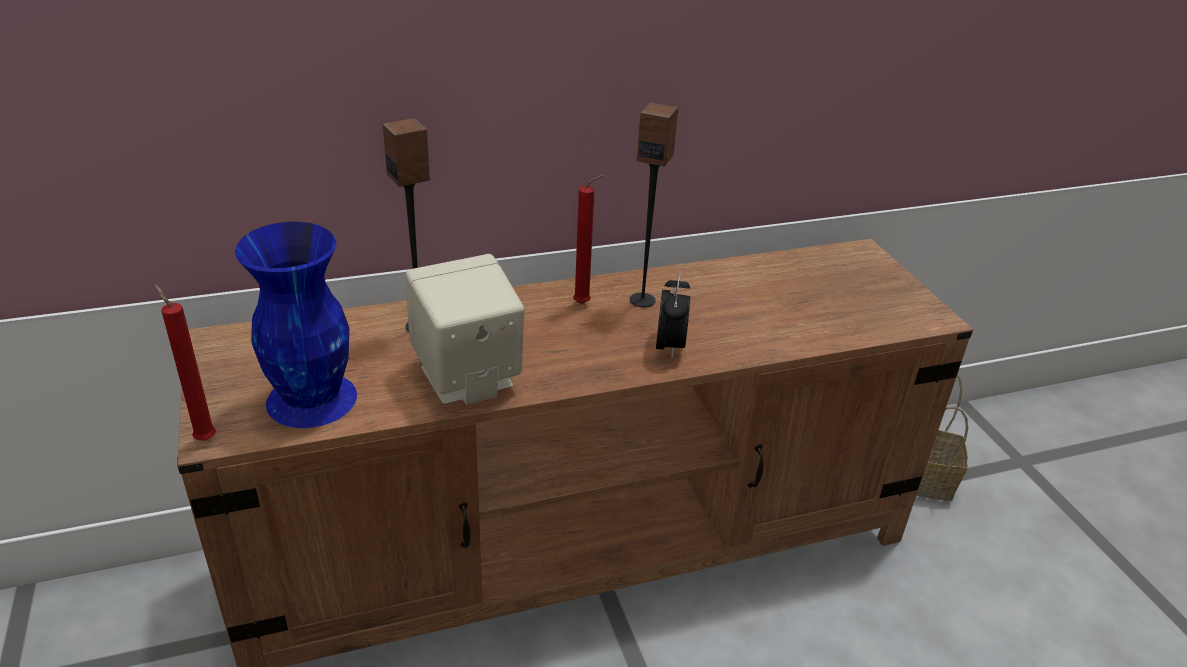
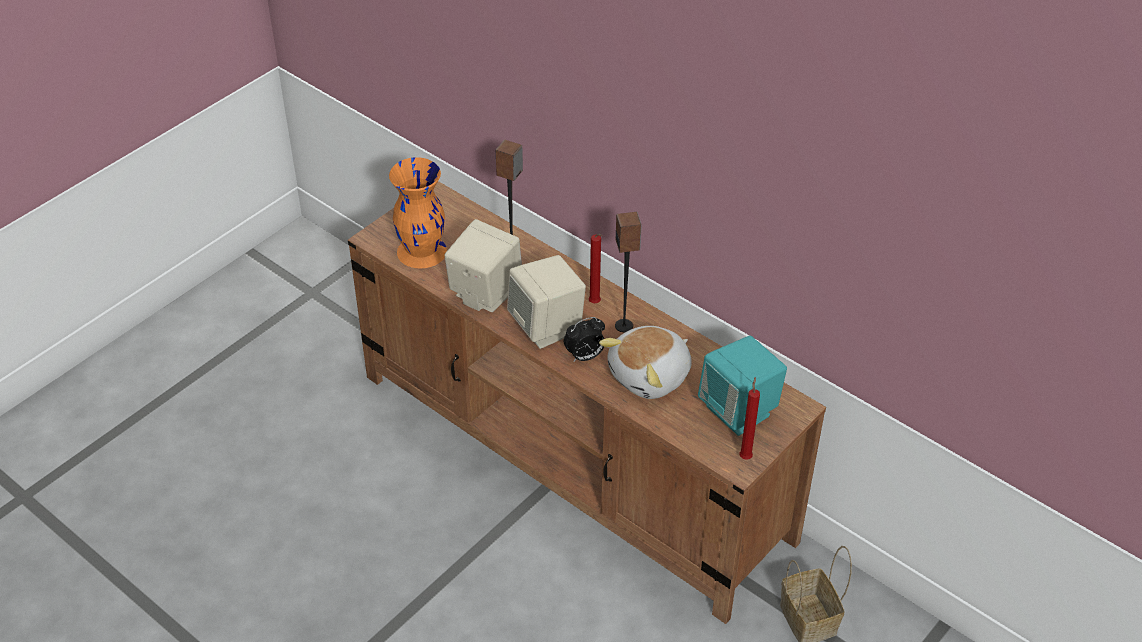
camera: 60 degrees right, 10 degrees up
(204, 438) = (368, 236): red candle -> red candle (745, 456)
(313, 399) = (422, 252): blue vase -> orange vase
(587, 354) = (547, 327): none -> beige speaker
(745, 316) = (651, 376): none -> plush toy
(845, 284) = (739, 411): none -> turquoise speaker

